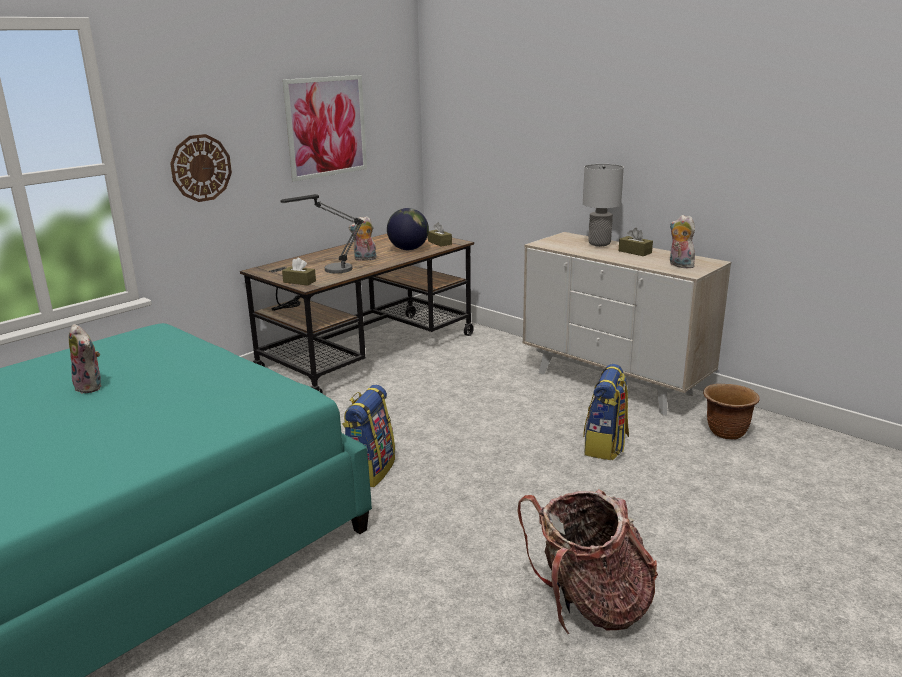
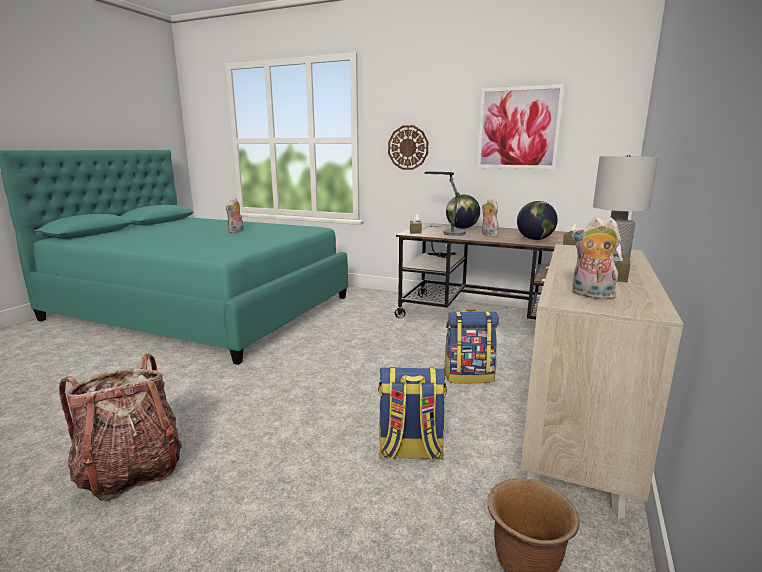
camera: 70 degrees right, 5 degrees down
(311, 261) = (461, 228): none -> globe
(369, 470) = (312, 351): backpack -> backpack (469, 376)
(679, 265) = (590, 295): plush toy -> plush toy turned 90 degrees counterclockwise

